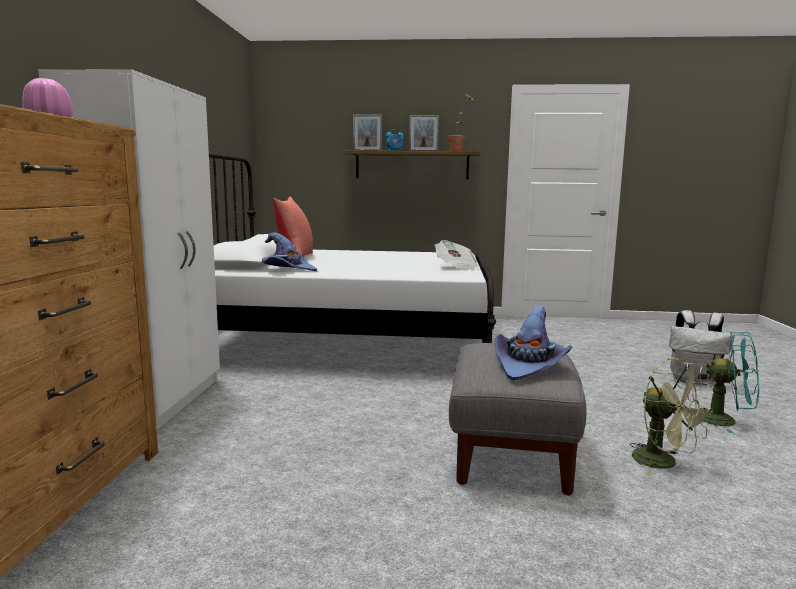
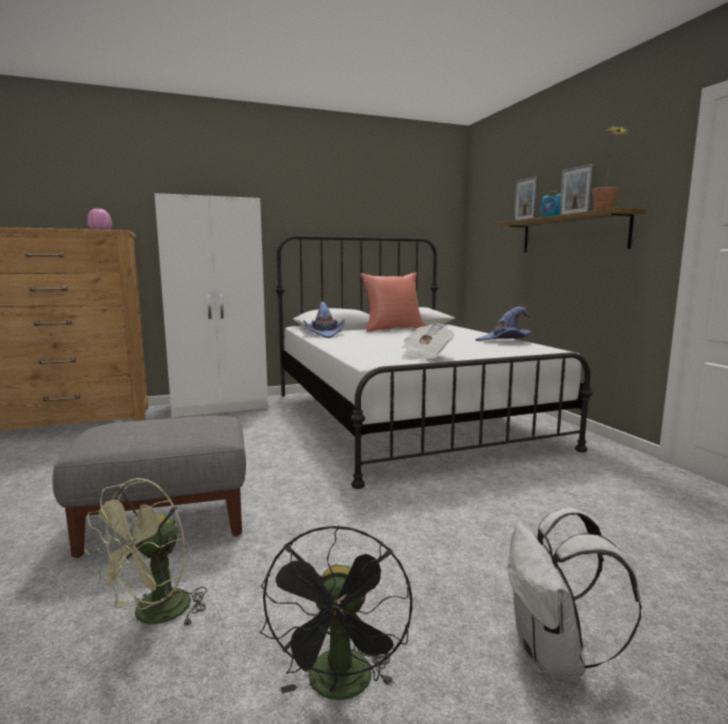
camera: 65 degrees right, 0 degrees up
(529, 366) = (130, 434): purple hat -> purple hat (505, 341)
(725, 421) = (341, 688): turquoise fan -> black fan

